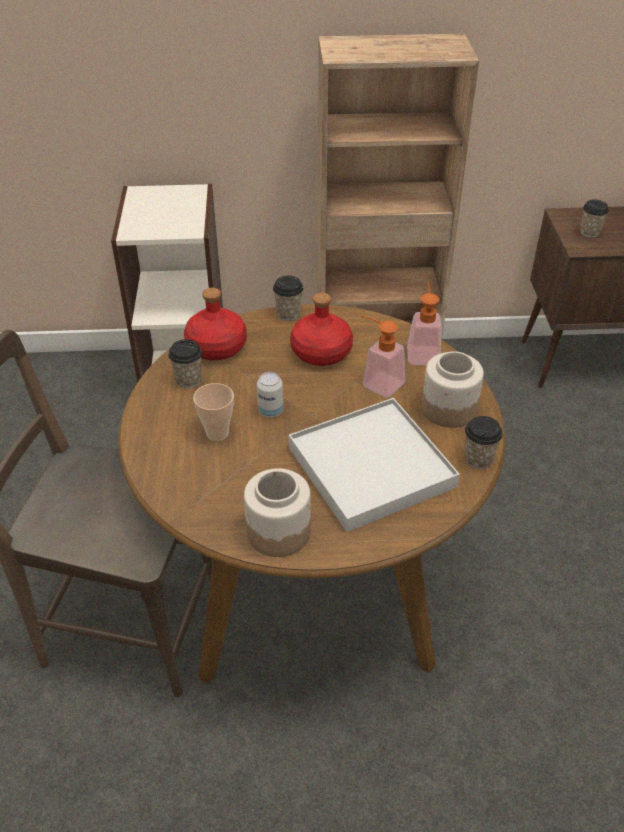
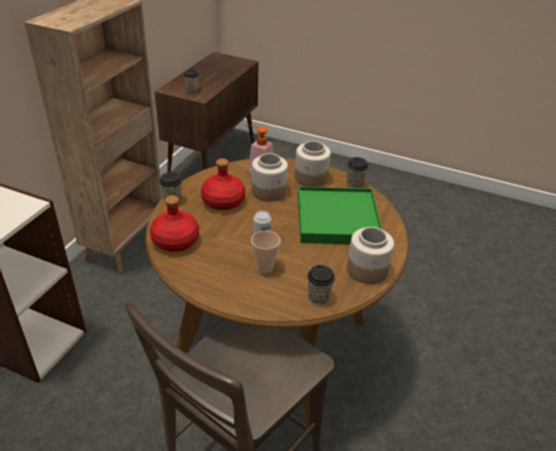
camera: 65 degrees left, 5 degrees down
(188, 380) = (199, 264): cup -> cup (318, 297)
(370, 467) = (337, 219): white tray -> green tray
(377, 382) = (269, 191): soap dispenser -> jar

